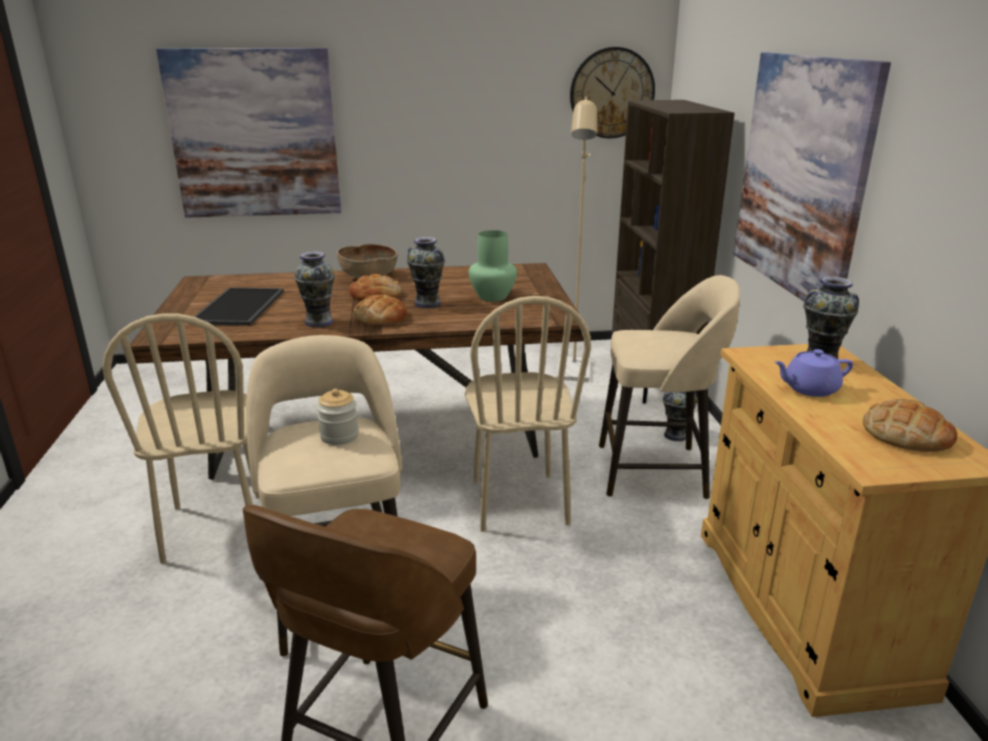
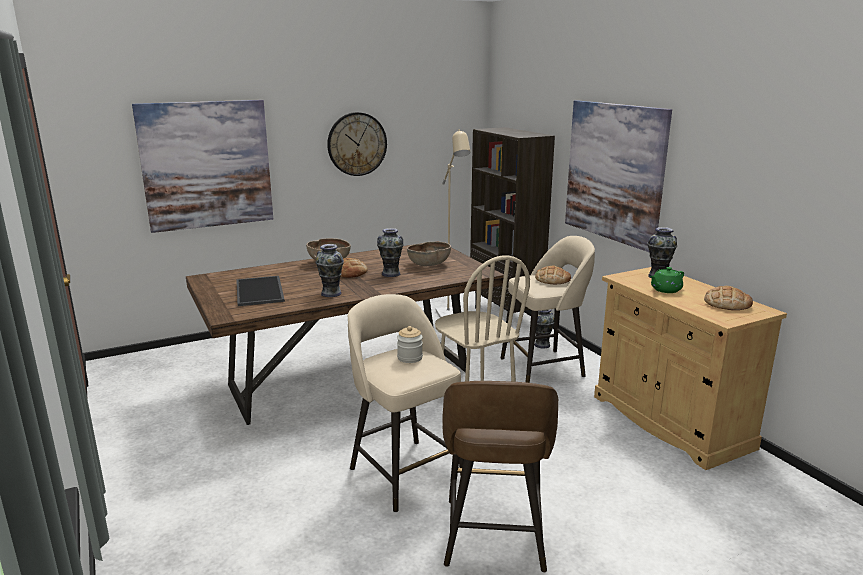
camera: 20 degrees left, 5 degrees down
(215, 527) = (280, 453): beige chair -> none
(381, 317) = (370, 285): bread -> bread (552, 280)
(493, 297) = (429, 265): green vase -> brown bowl
(611, 93) = (453, 124): wall clock -> wall clock (357, 144)
(809, 389) = (665, 290): purple teapot -> green teapot

